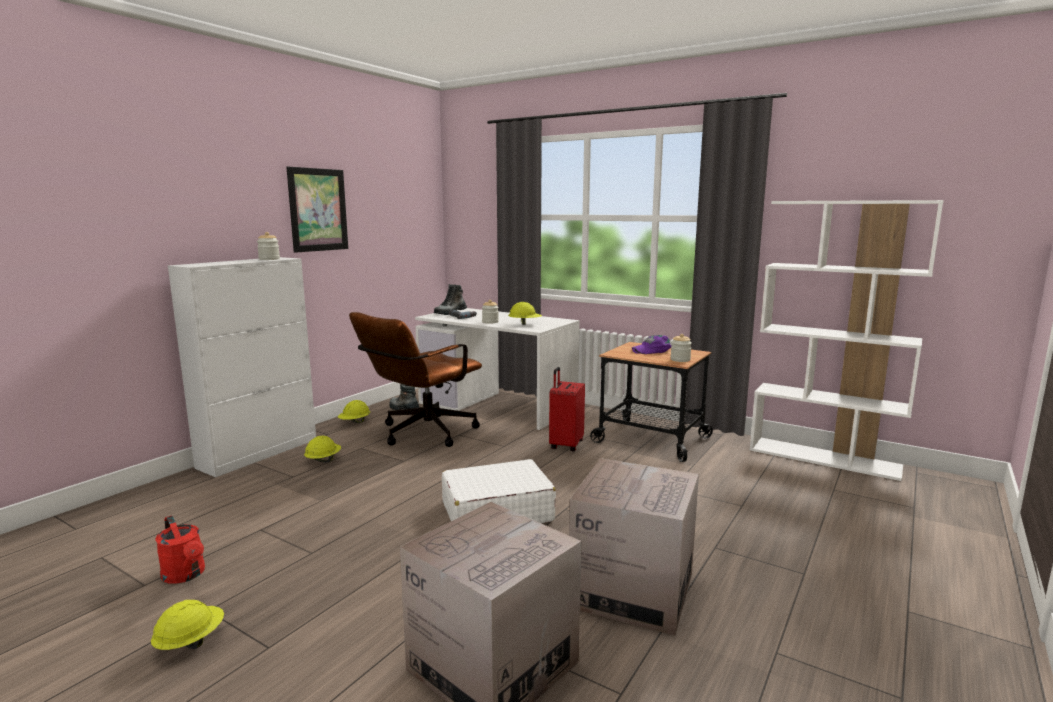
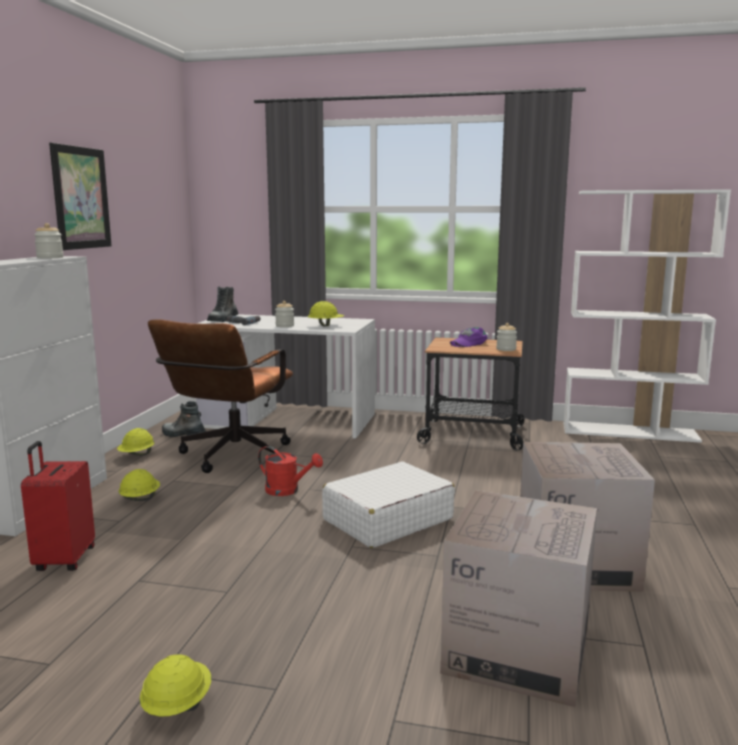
camera: 20 degrees left, 0 degrees up
(186, 575) = (95, 643): red watering can -> red watering can (287, 491)
(565, 445) = (395, 449): red suitcase -> red suitcase (63, 560)

